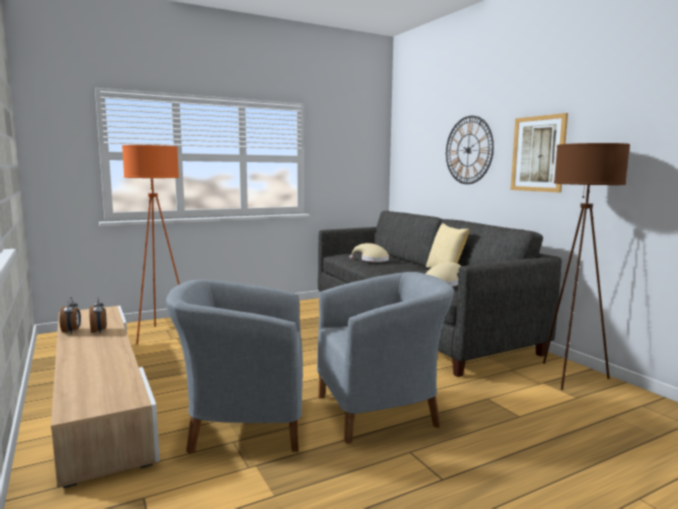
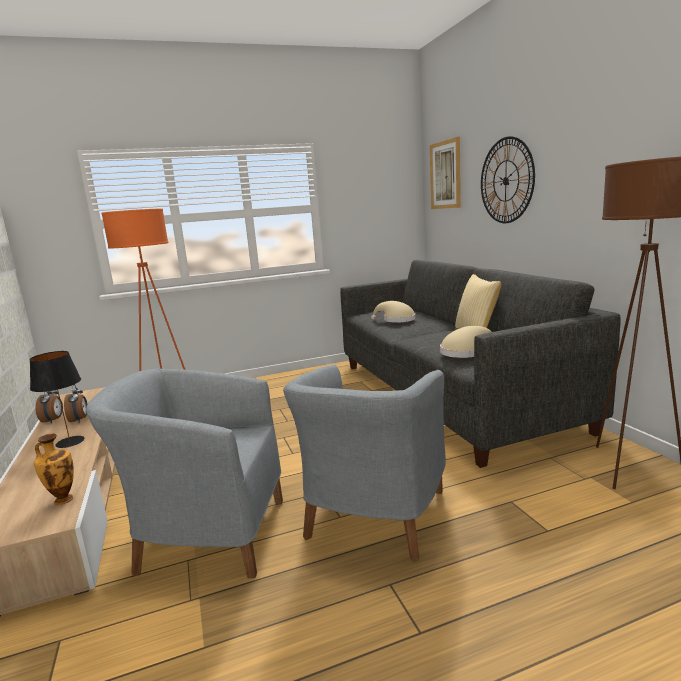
camera: 10 degrees right, 5 degrees up
(102, 347) = (70, 442): none -> black table lamp
(126, 386) = (63, 499): none -> vase
(382, 410) = (373, 517): grey armchair -> grey armchair turned 120 degrees clockwise
(538, 154) = (589, 178): picture -> picture (445, 175)

